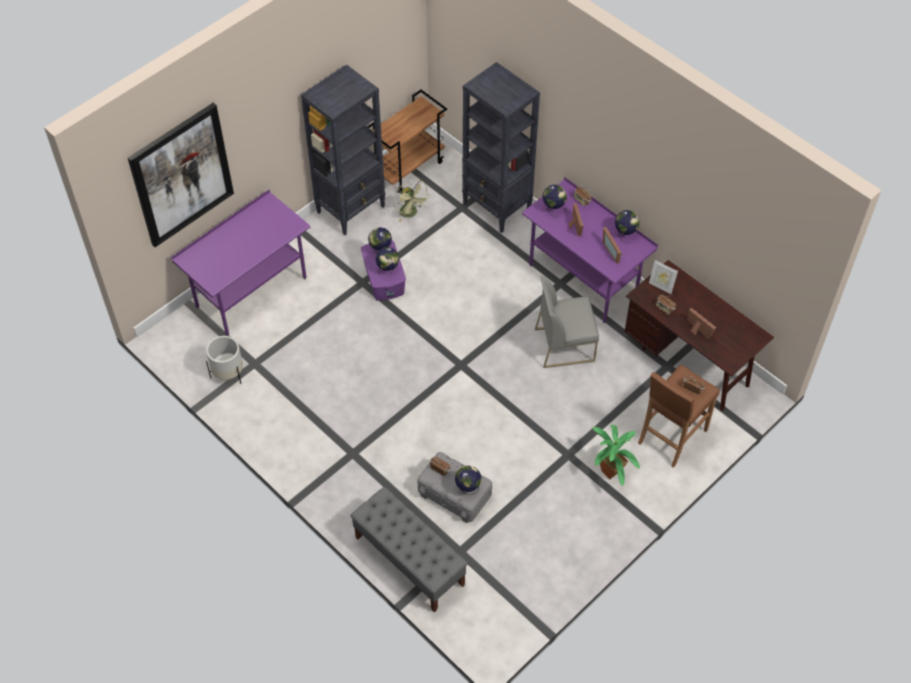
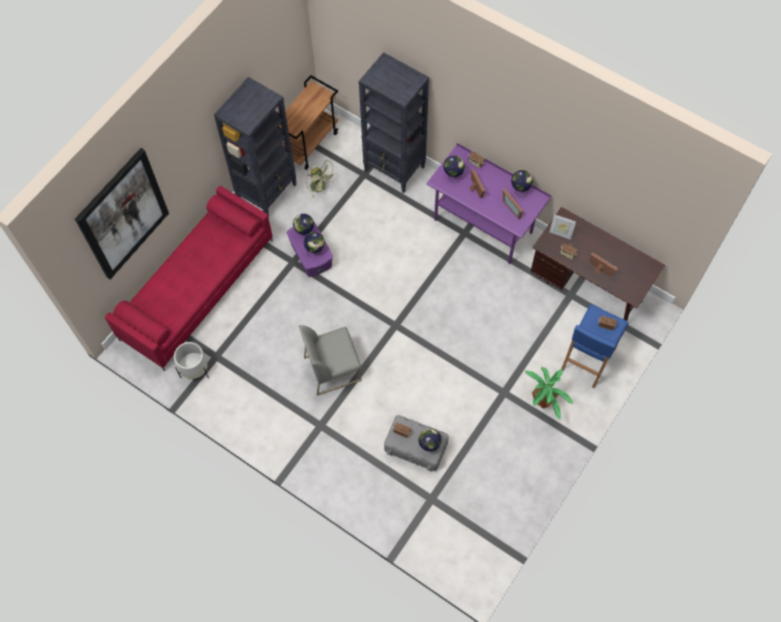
camera: 10 degrees left, 10 degrees up
(251, 293) = (197, 289): purple desk -> red sofa
(409, 561) = (390, 515): grey bench -> none
(565, 344) = (480, 290): grey chair -> grey chair (333, 368)
(671, 437) = (587, 360): brown stool -> blue stool

